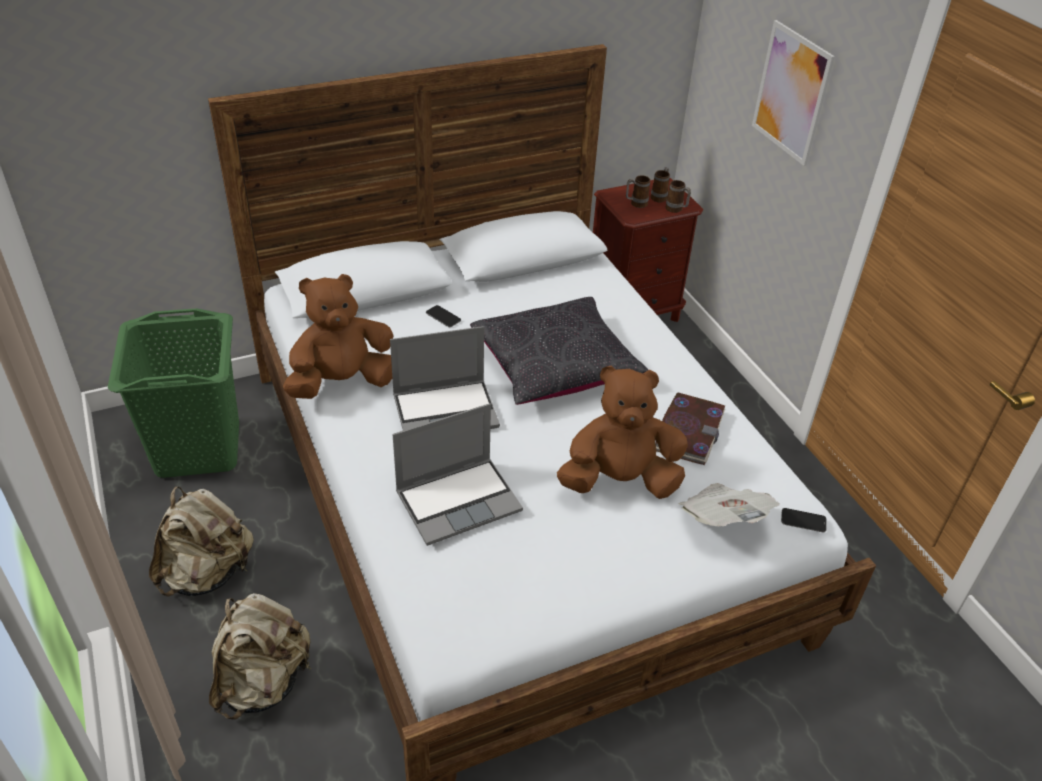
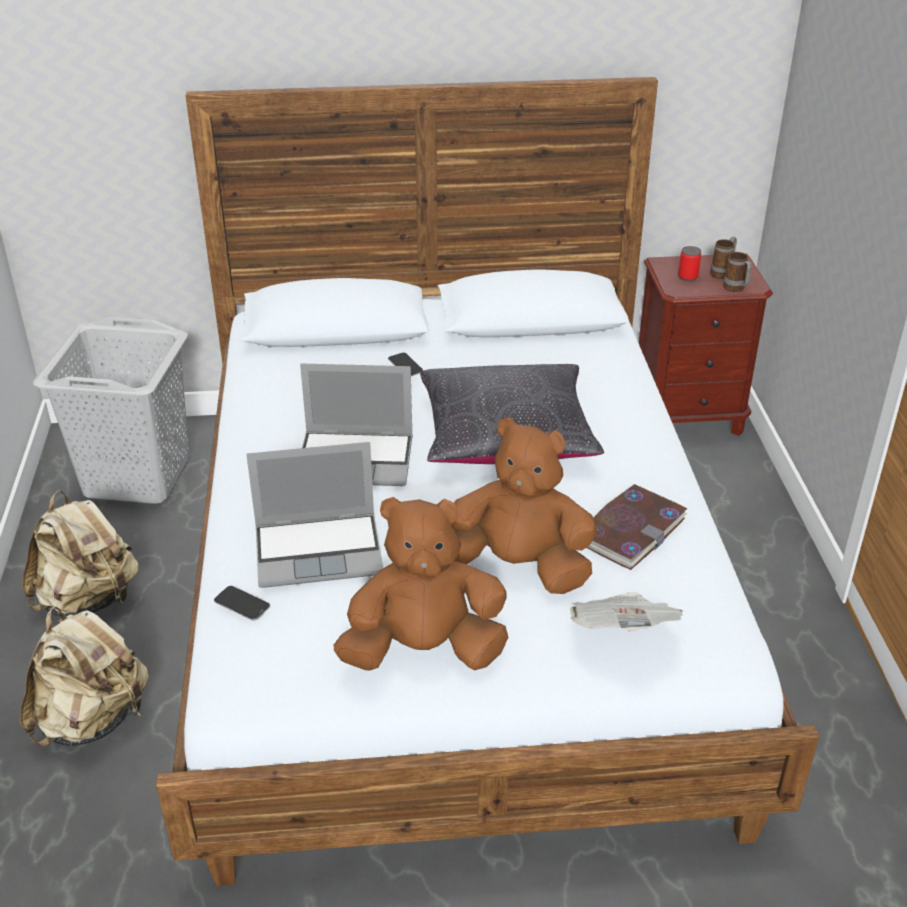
camera: 20 degrees right, 5 degrees down
(199, 447) = (138, 476): green laundry basket -> grey laundry basket
(342, 383) = (261, 413): brown plush toy -> brown plush toy (424, 650)
(635, 204) = (687, 277): mug -> can
(791, 93) = (860, 144): picture -> none
(803, 521) = (726, 656): phone -> phone (242, 604)

